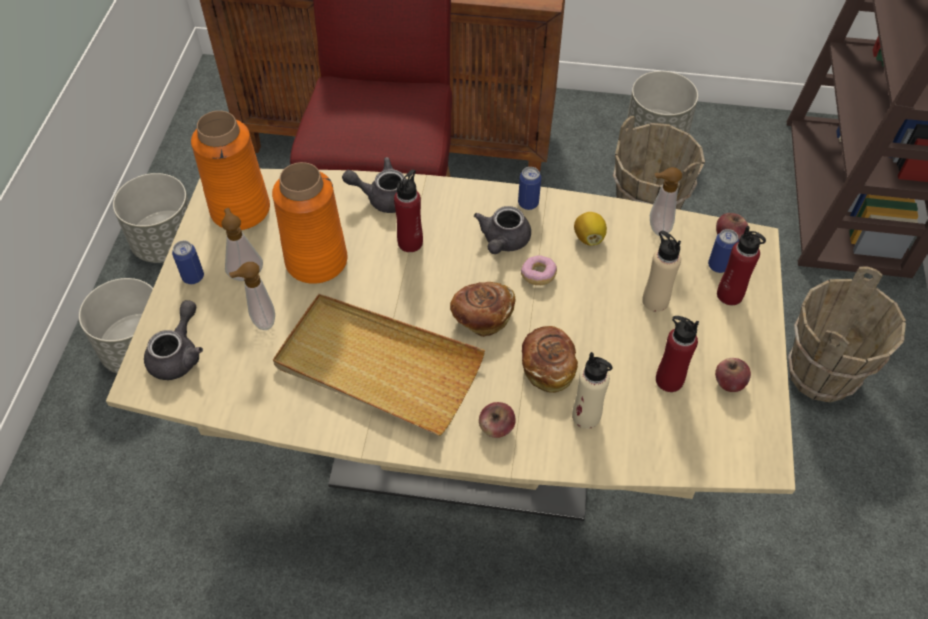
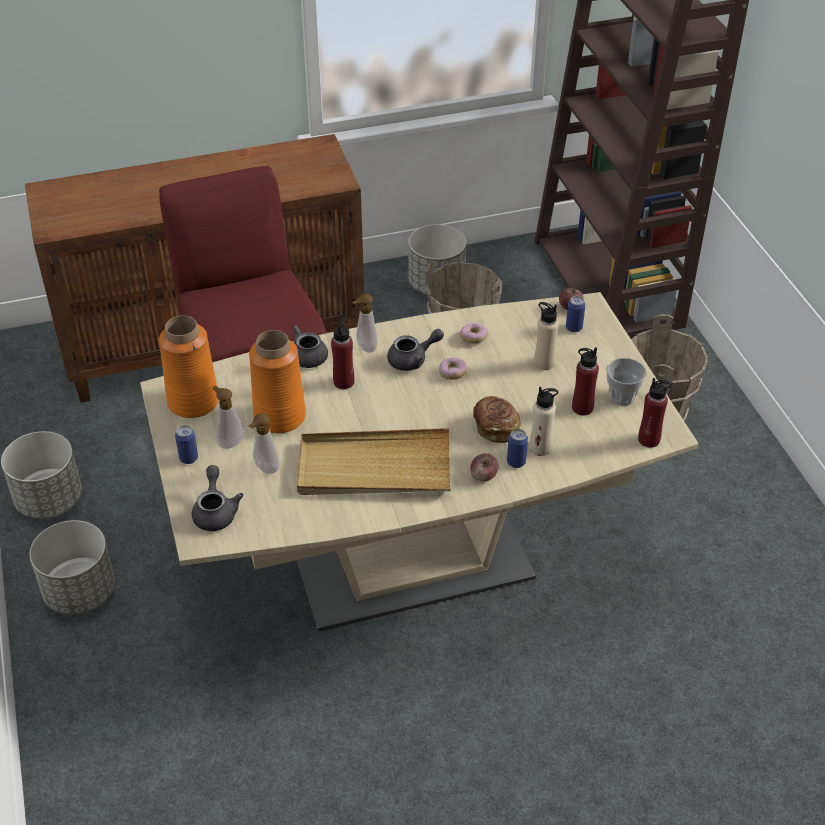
camera: 25 degrees left, 10 degrees down
(482, 317) = (429, 412): bread -> none
(503, 242) = (413, 360): grey teapot -> grey teapot turned 105 degrees counterclockwise
(528, 203) = (415, 329): can -> can (516, 462)
(589, 237) = (473, 338): lemon -> donut
(656, 228) = (517, 317): soap dispenser -> soap dispenser (365, 348)
(729, 382) = (622, 396): apple -> cup
(730, 295) = (592, 343): red bottle -> red bottle (649, 439)

